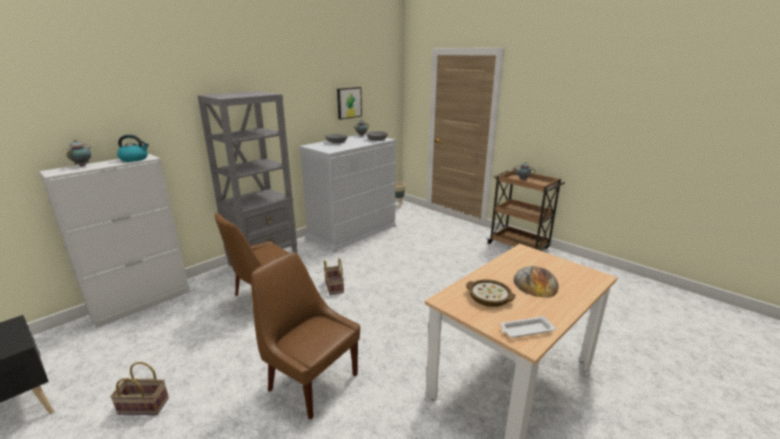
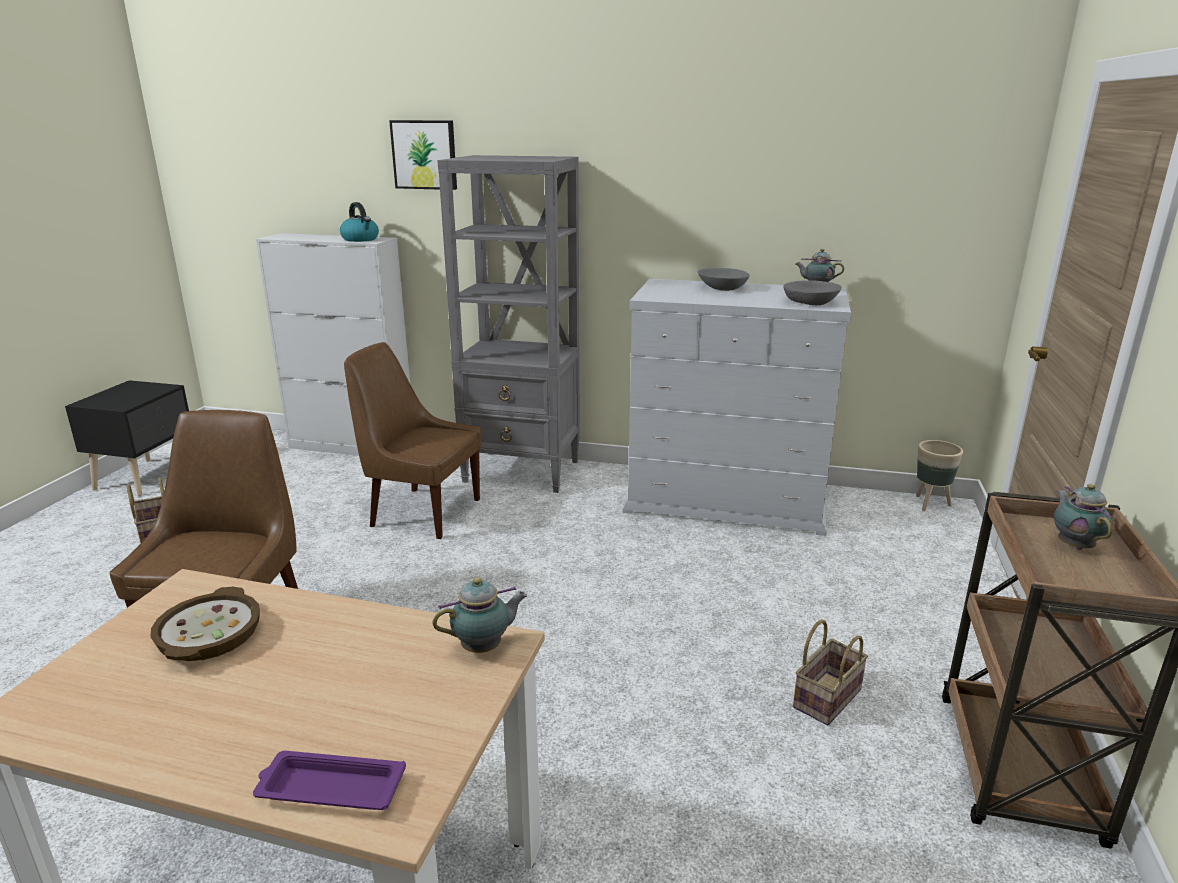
camera: 60 degrees right, 0 degrees up
(83, 165) = (314, 235): teapot -> teapot (484, 647)
(333, 287) = (504, 555): basket -> basket (826, 697)
(348, 102) = (813, 205): picture -> picture (425, 154)
(526, 330) = (63, 708): white tray -> none
(535, 283) = (302, 691): bread -> none
(586, 284) = (329, 788): none -> purple tray

